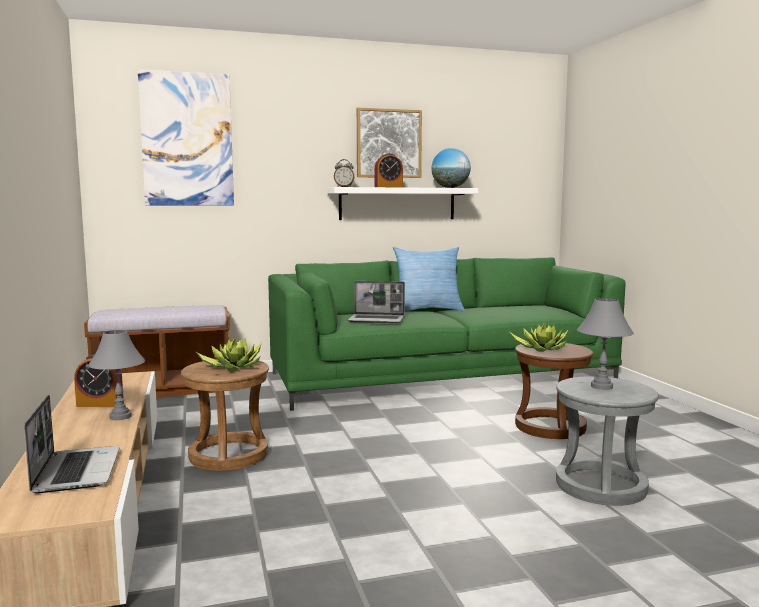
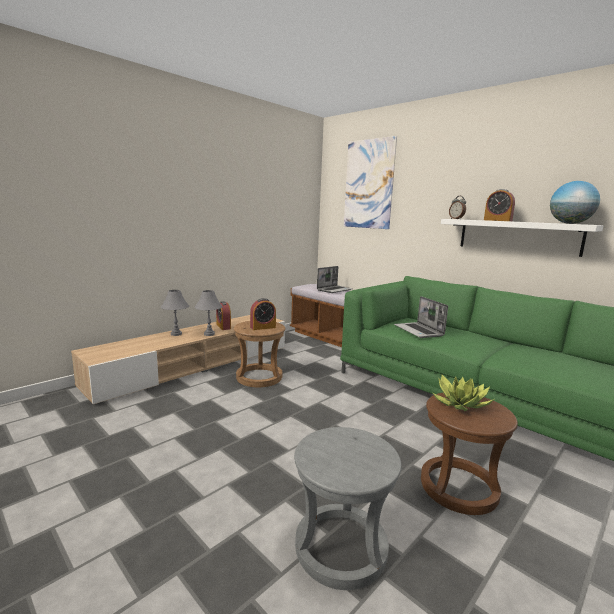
camera: 60 degrees right, 5 degrees up
(76, 470) = (138, 346): laptop -> laptop (334, 290)
(233, 366) = (263, 327): potted plant -> alarm clock
(388, 143) = (517, 179): picture -> none
(427, 310) = (498, 338): pillow -> none
(602, 387) = (349, 451): grey table lamp -> grey table lamp (176, 334)

